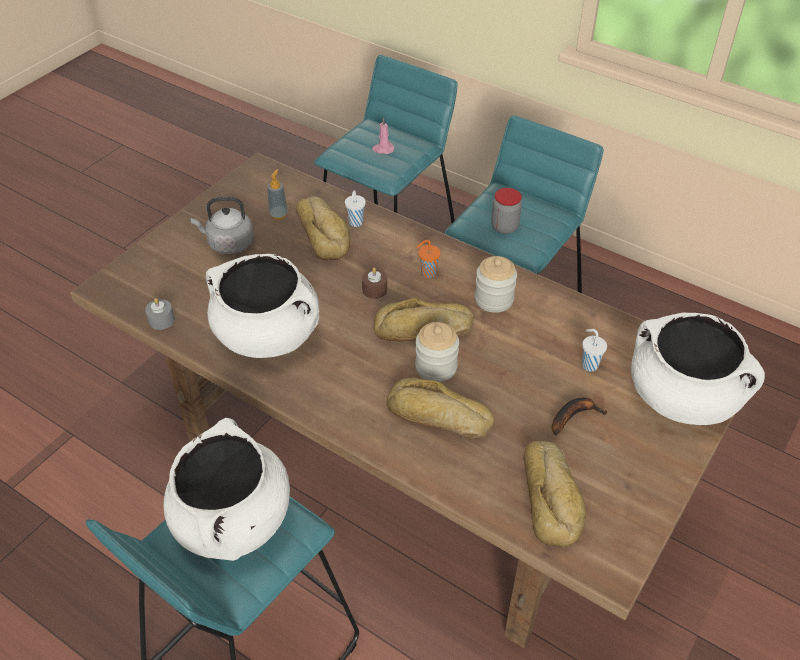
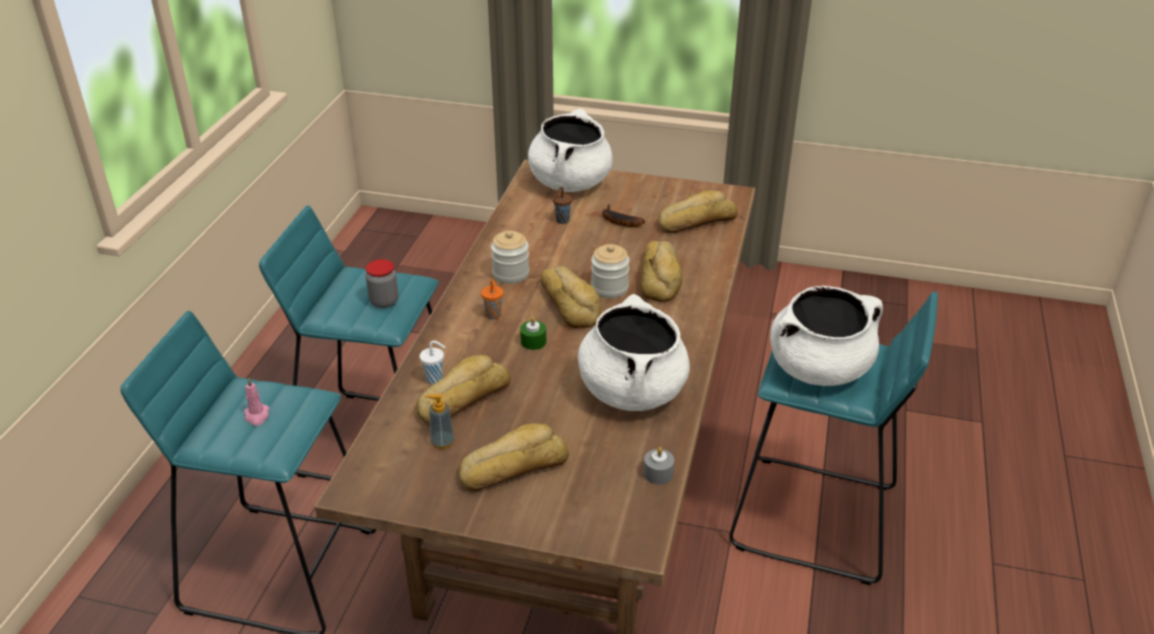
camera: 110 degrees left, 10 degrees down
(228, 244) = (512, 466): grey kettle -> bread
(374, 290) = (533, 341): brown candle -> green candle
(589, 364) = (562, 221): white cup -> brown cup

